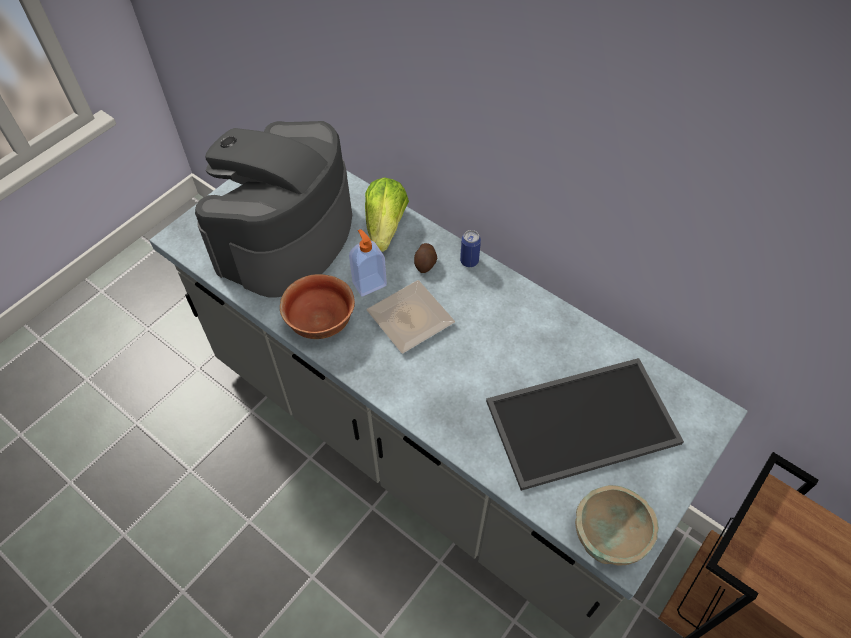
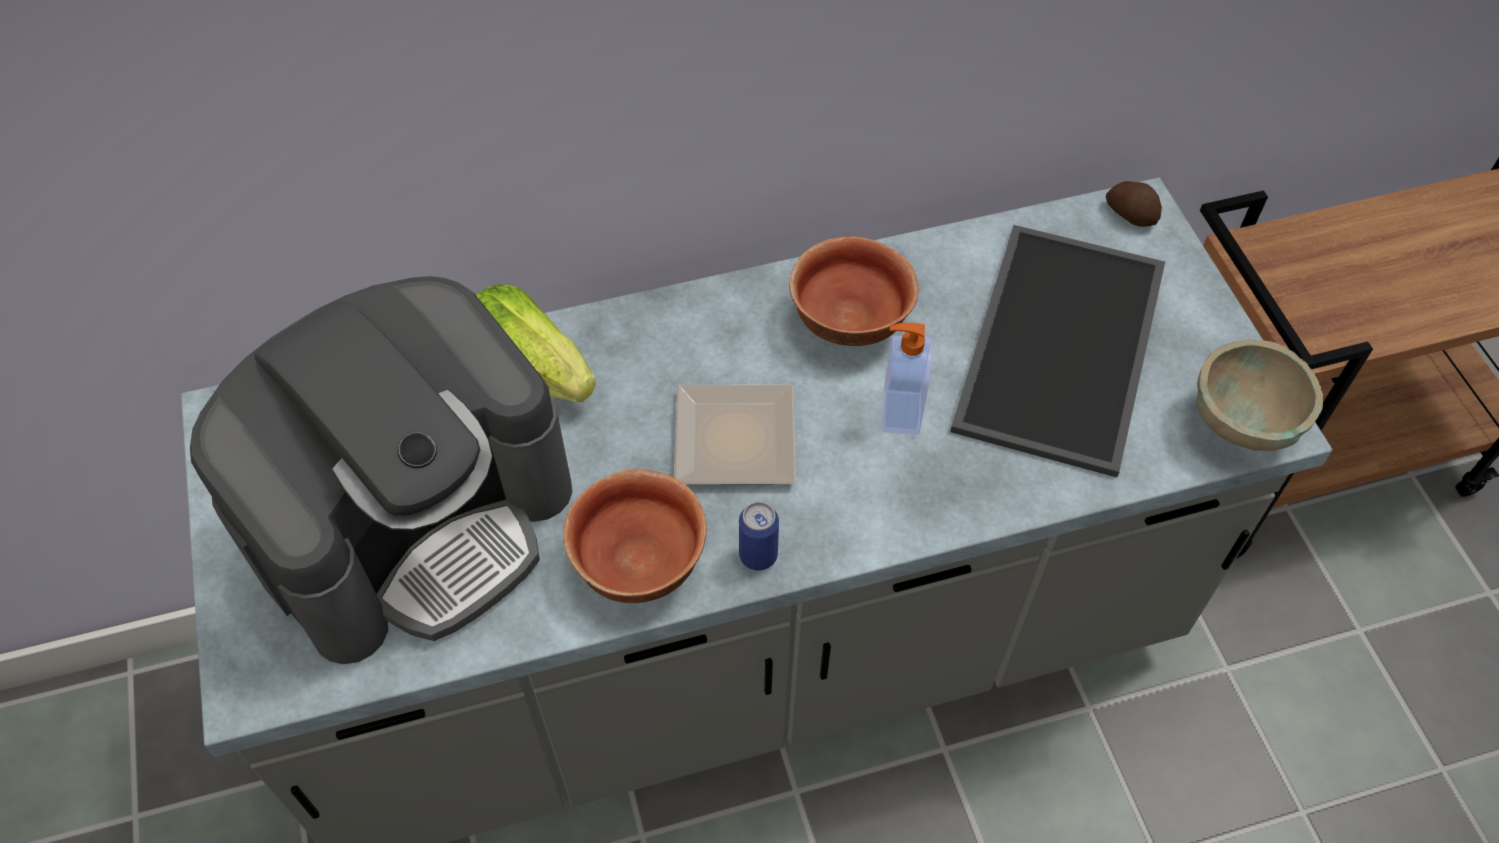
camera: 55 degrees left, 0 degrees up
(284, 237) = (415, 520): coffee machine -> coffee machine turned 105 degrees counterclockwise
(369, 283) = (621, 455): soap dispenser -> soap dispenser (898, 412)
(425, 263) = (648, 360): potato -> potato (1131, 214)
(469, 261) = (693, 306): can -> can (758, 555)
(516, 324) = (850, 319): none -> bowl

